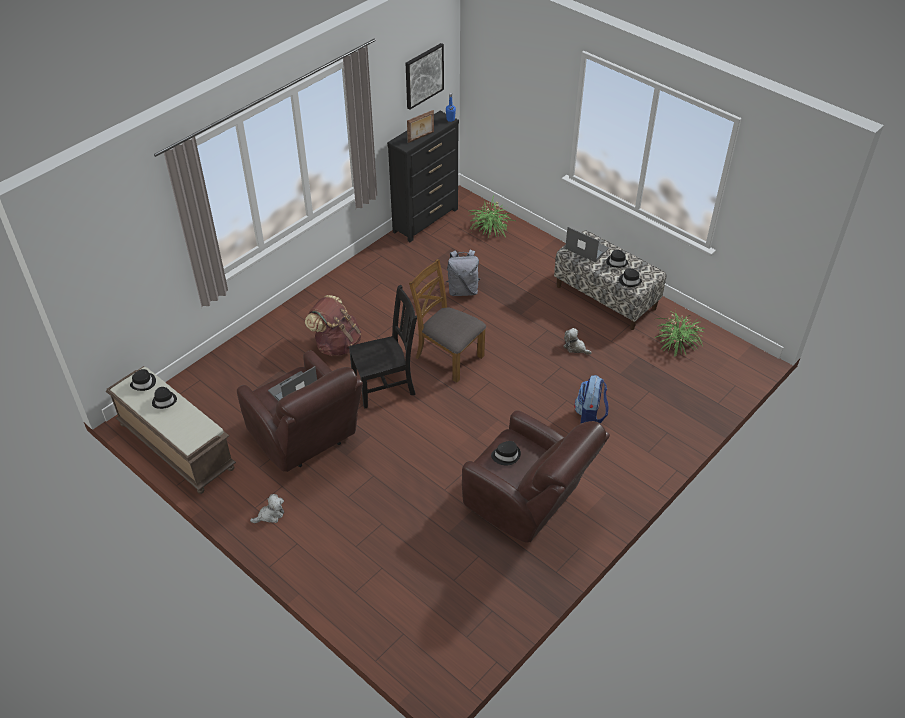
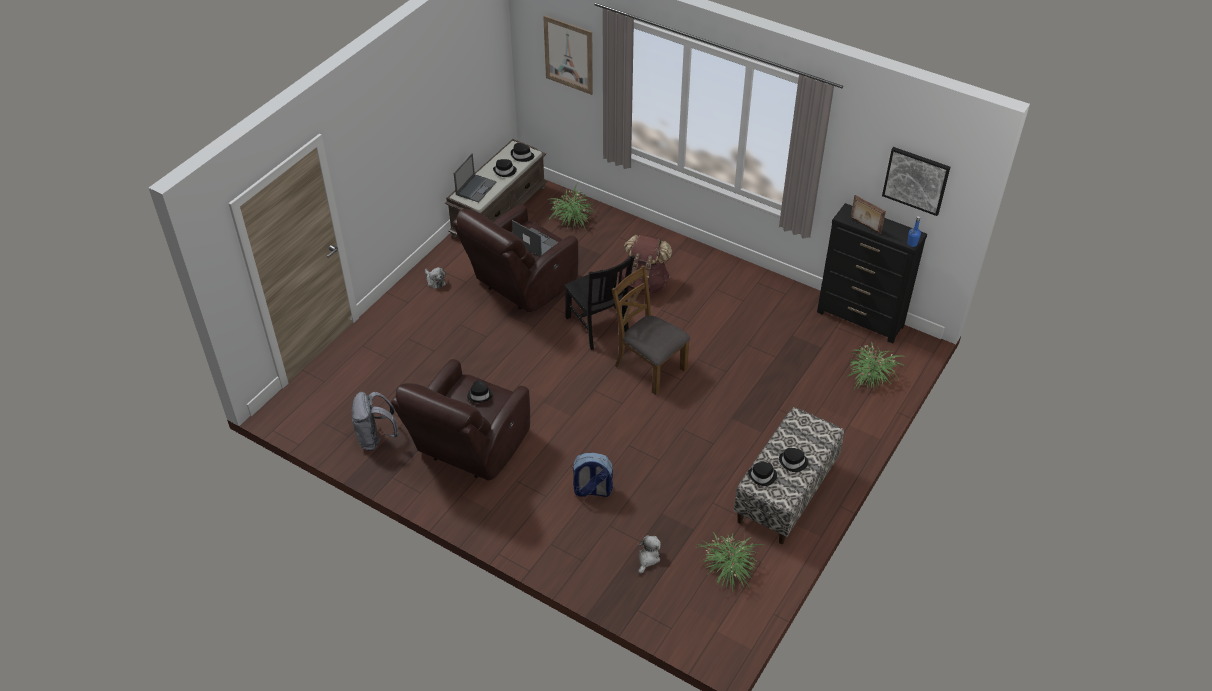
camera: 80 degrees right, 0 degrees up
(128, 243) = (568, 55): none -> picture
(214, 385) = (571, 218): none -> potted plant
(448, 356) = (649, 367): brown chair -> brown chair turned 75 degrees counterclockwise
(463, 290) = (753, 365): grey backpack -> grey backpack (376, 438)
(575, 347) = (692, 470): plush toy -> plush toy (648, 558)
(586, 248) = (808, 432): laptop -> laptop (476, 188)

